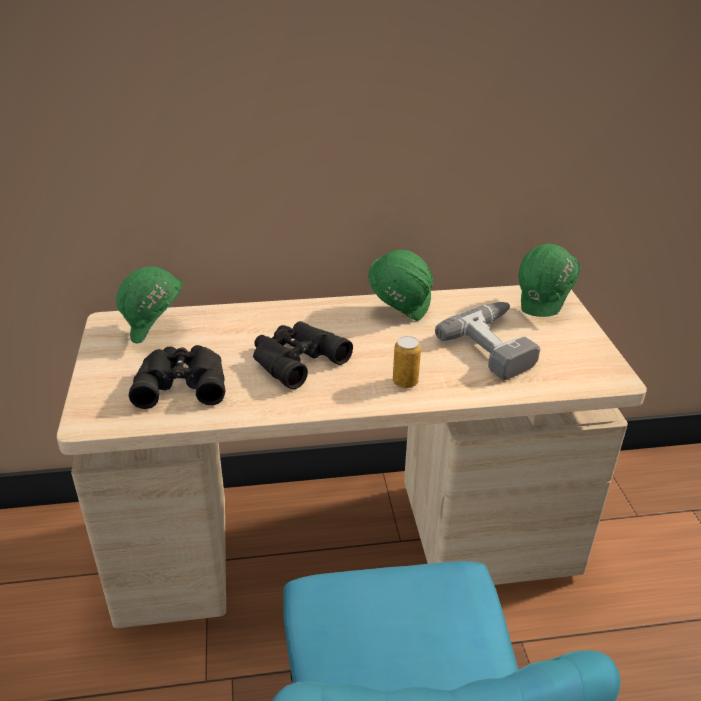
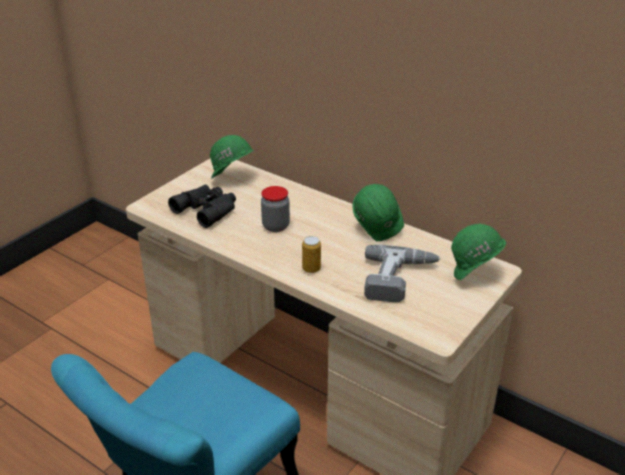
camera: 45 degrees right, 0 degrees up
(294, 359) = (275, 226): black binoculars -> jar

